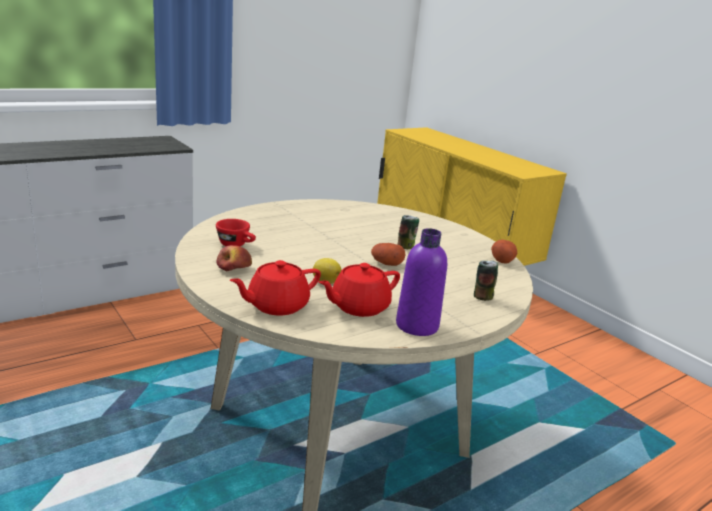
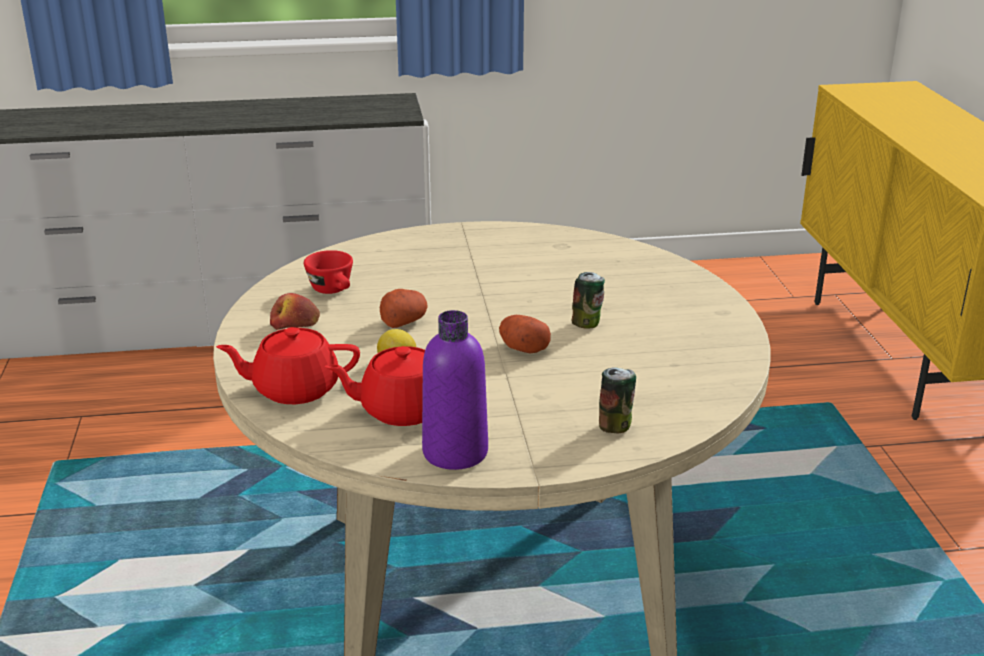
camera: 30 degrees right, 5 degrees up
(502, 259) = (734, 368): potato -> potato (403, 321)

